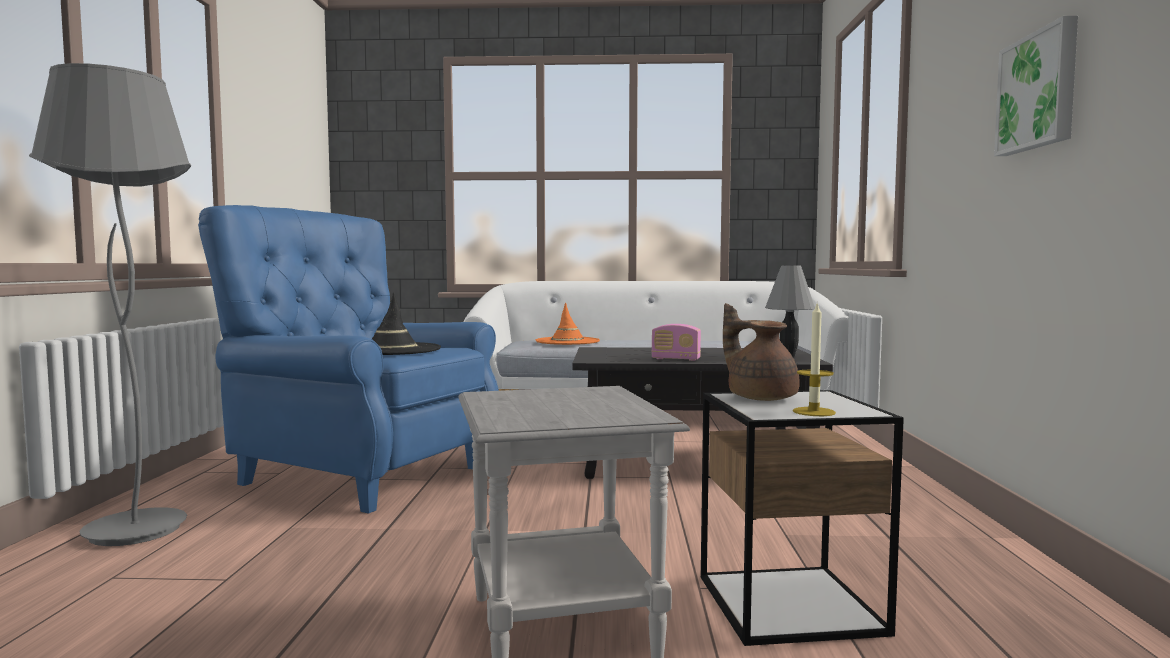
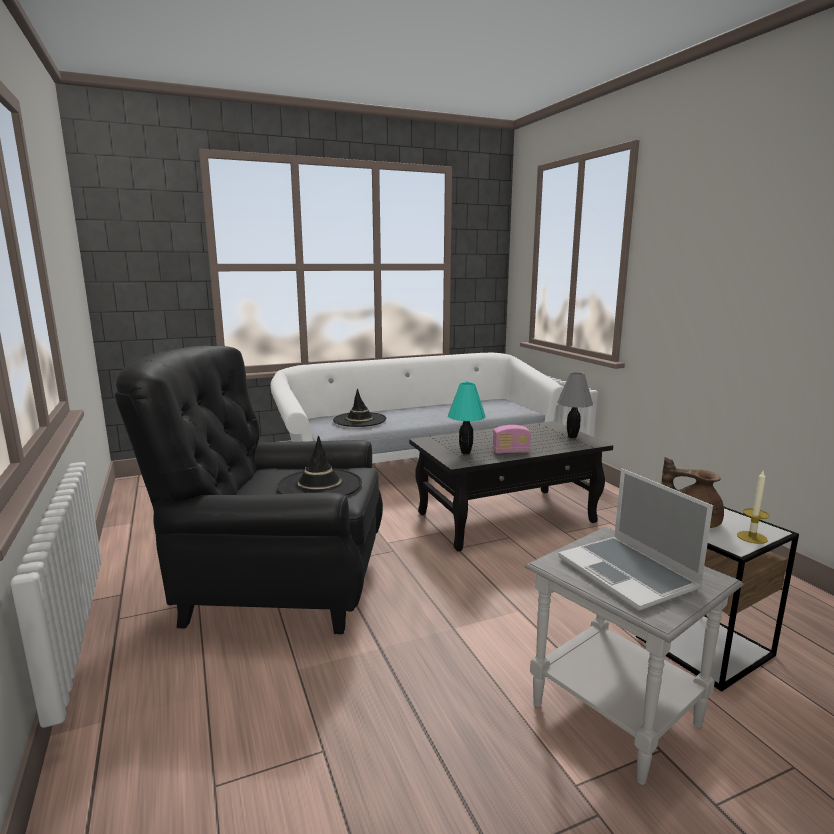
camera: 25 degrees left, 10 degrees up
(134, 531) = (154, 719): grey floor lamp -> none
(355, 474) = (271, 587): blue armchair -> black armchair
(551, 405) = (629, 574): none -> laptop
(567, 341) = (359, 420): orange hat -> black hat
(619, 356) = (466, 452): none -> turquoise table lamp
(1039, 91) = (783, 281): picture -> none

